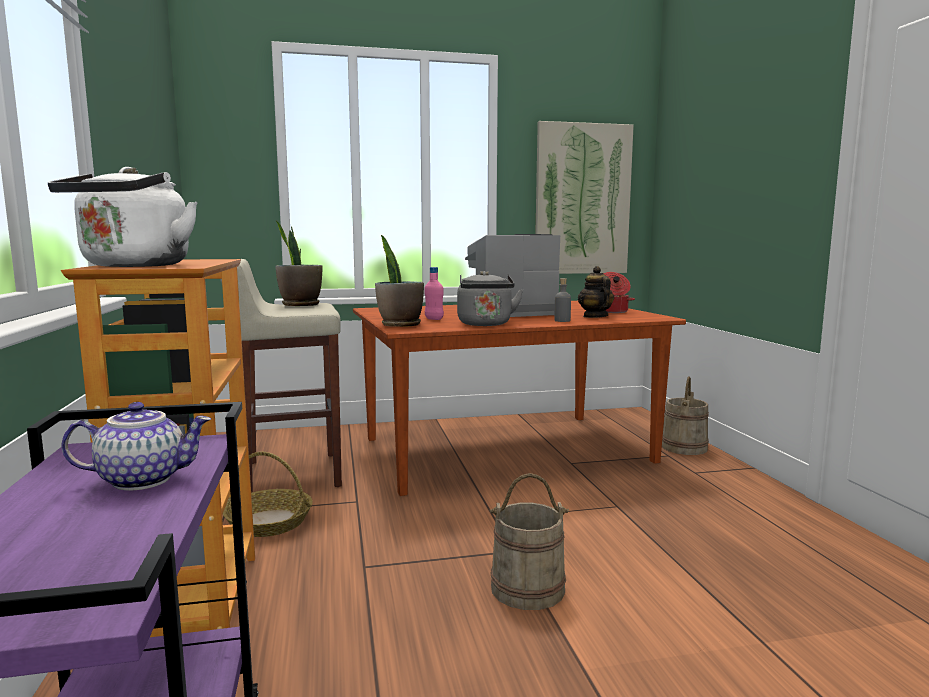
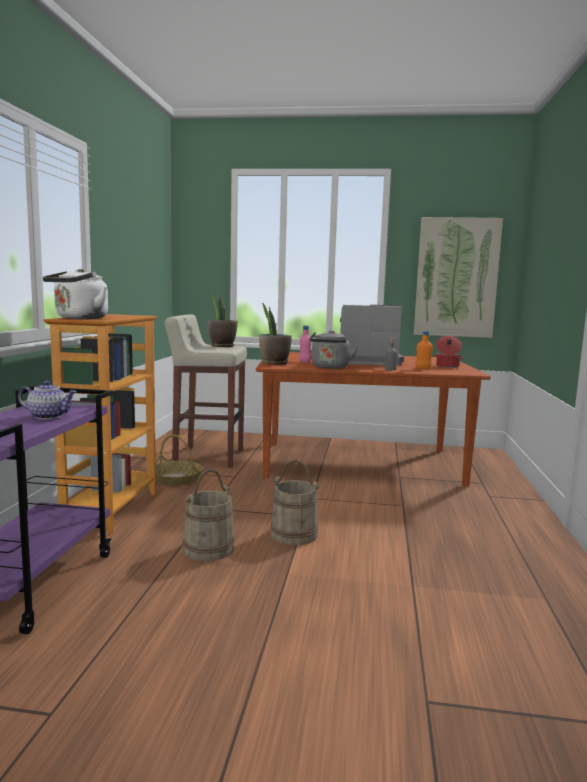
camera: 20 degrees right, 0 degrees up
(595, 316) = (423, 368): teapot -> orange bottle
(683, 447) = (502, 479): beige bucket -> beige bucket (208, 549)

